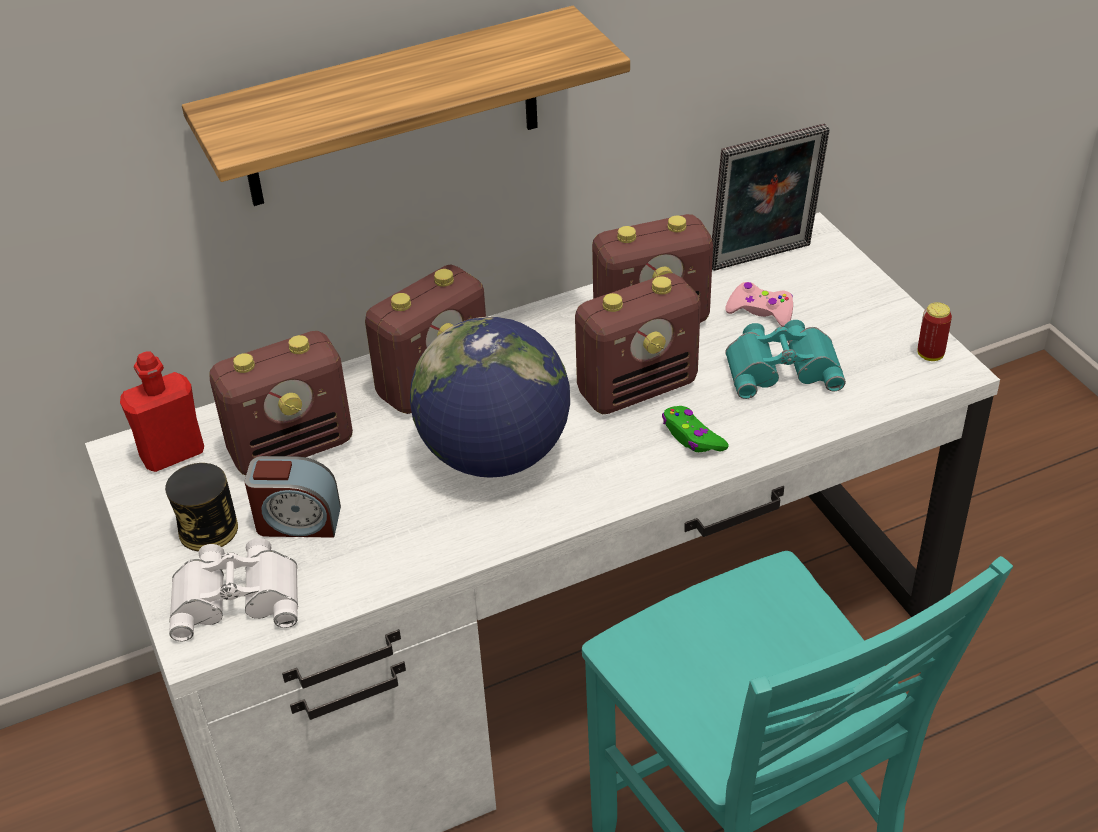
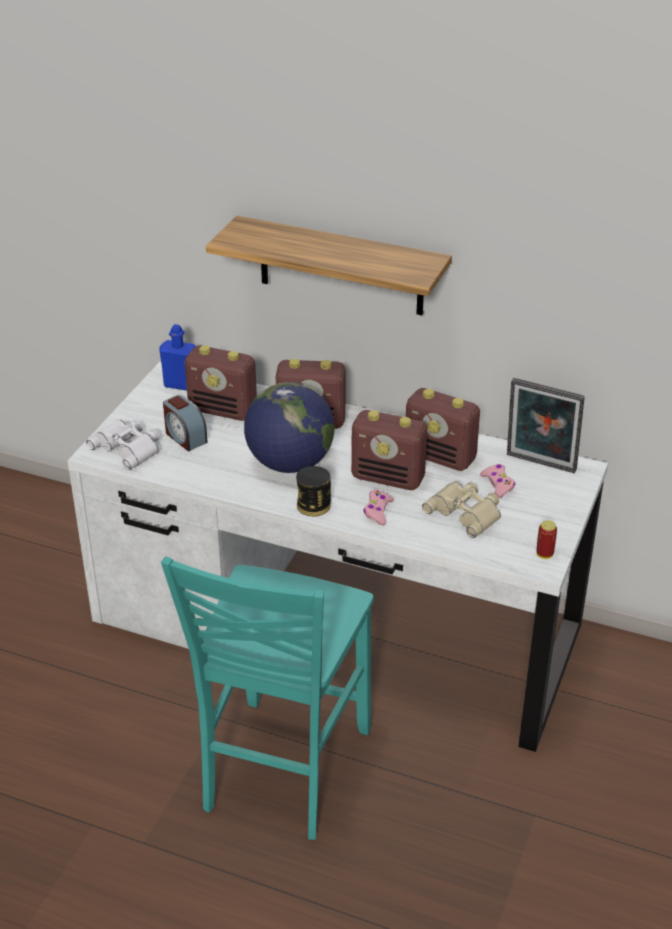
camera: 45 degrees right, 5 degrees down
(172, 454) = (181, 385): red bottle -> blue bottle
(208, 529) = (153, 419): can -> can (313, 505)
(692, 437) = (378, 511): green game controller -> pink game controller
(782, 366) = (466, 512): turquoise binoculars -> beige binoculars

